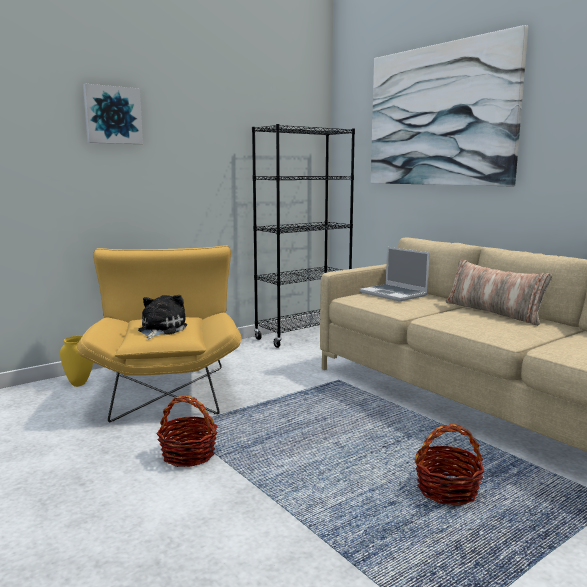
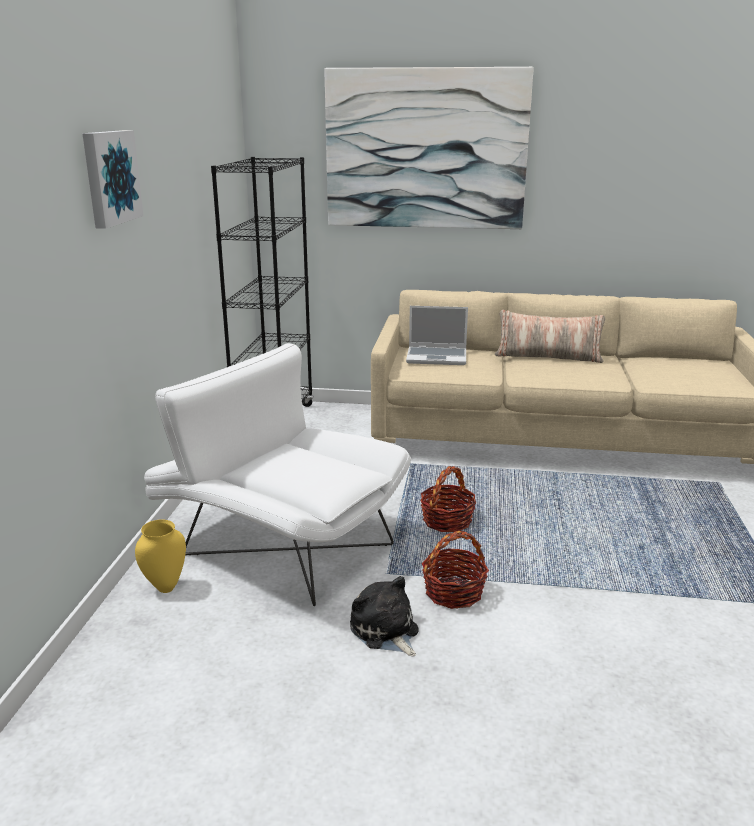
camera: 45 degrees left, 10 degrees up
(160, 330) = (318, 473): plush toy -> plush toy (385, 631)
(168, 387) = (279, 542): yellow armchair -> white armchair
(447, 490) = (646, 521): basket -> basket (447, 520)

